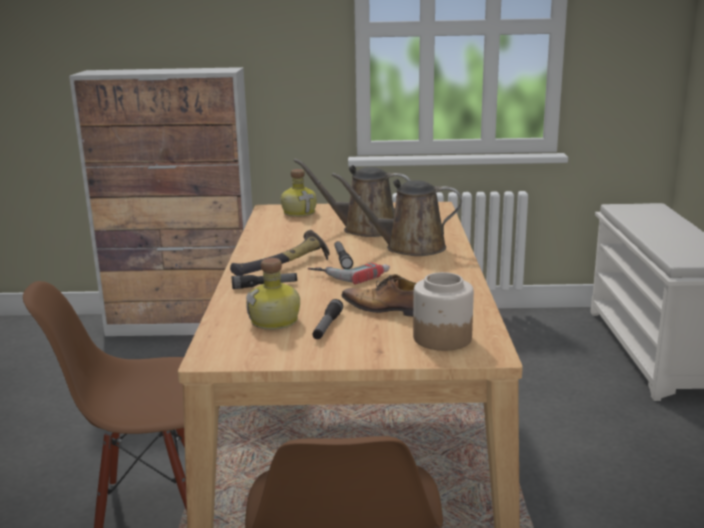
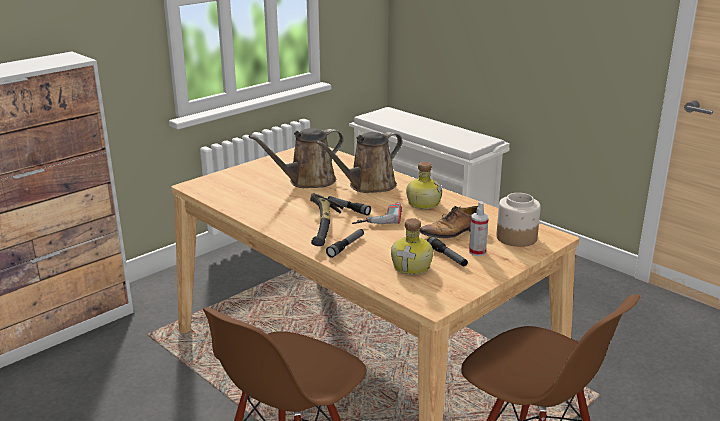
camera: 45 degrees left, 5 degrees up
(299, 212) = (226, 182): bottle -> bottle (423, 203)
(366, 334) = (477, 252): none -> spray bottle

